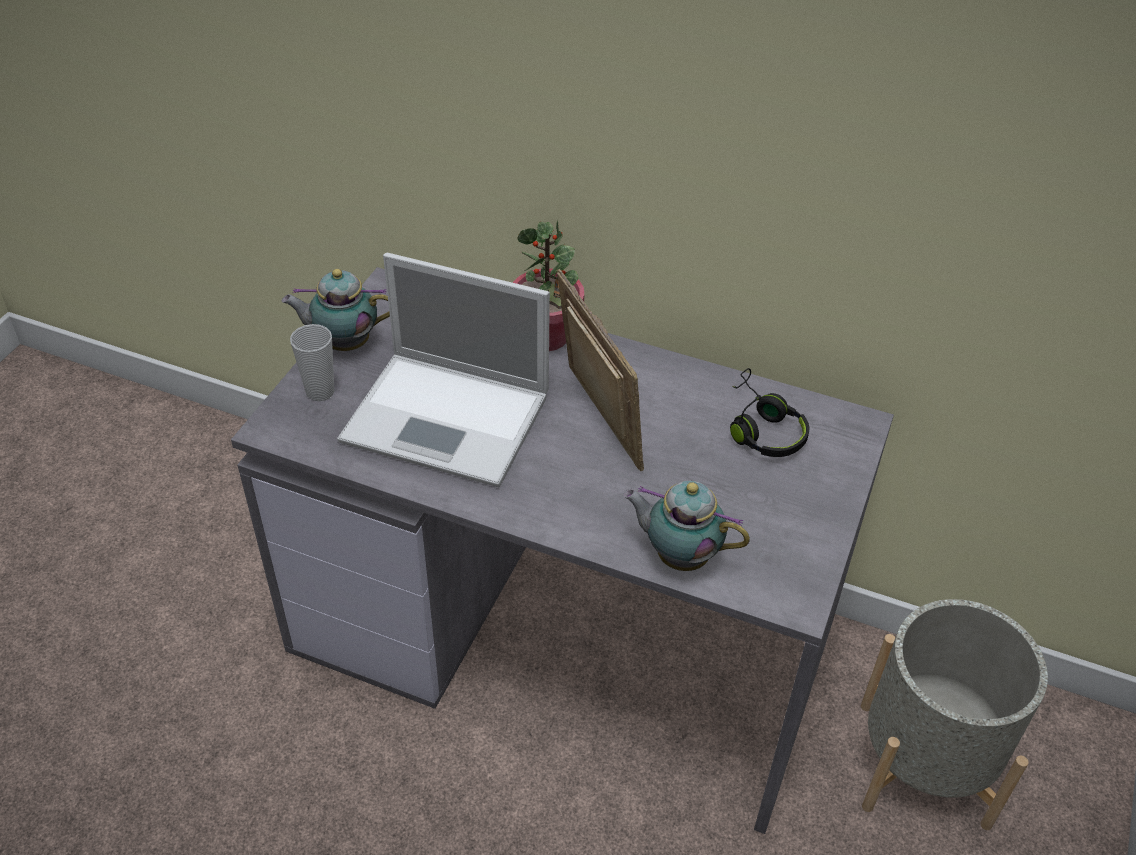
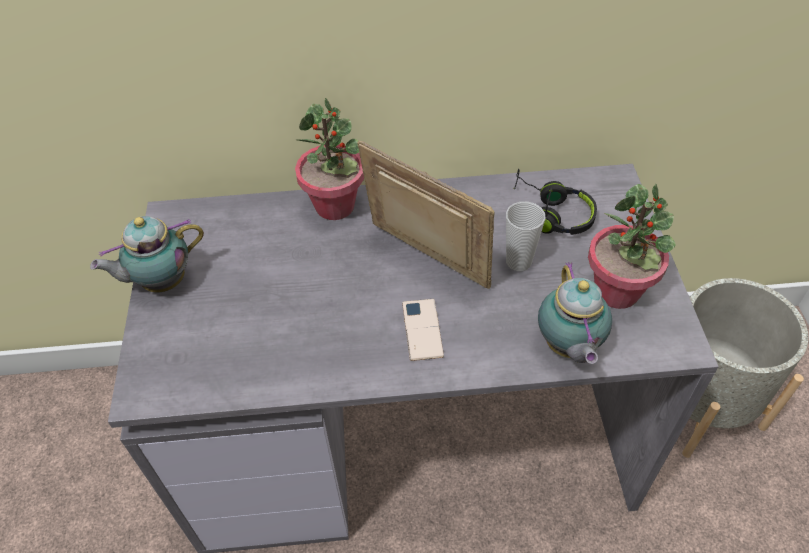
camera: 25 degrees left, 5 degrees up
(320, 392) = (167, 337): cup -> cup (518, 261)
(450, 419) = (301, 311): laptop -> none
(549, 480) = (422, 329): none -> phone
(679, 555) = (568, 347): teapot -> teapot turned 90 degrees counterclockwise
(771, 528) = (617, 291): none -> potted plant

